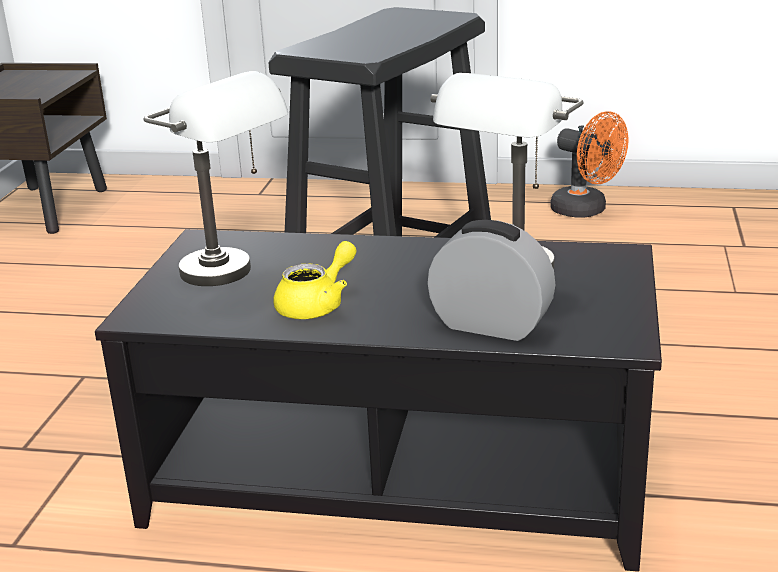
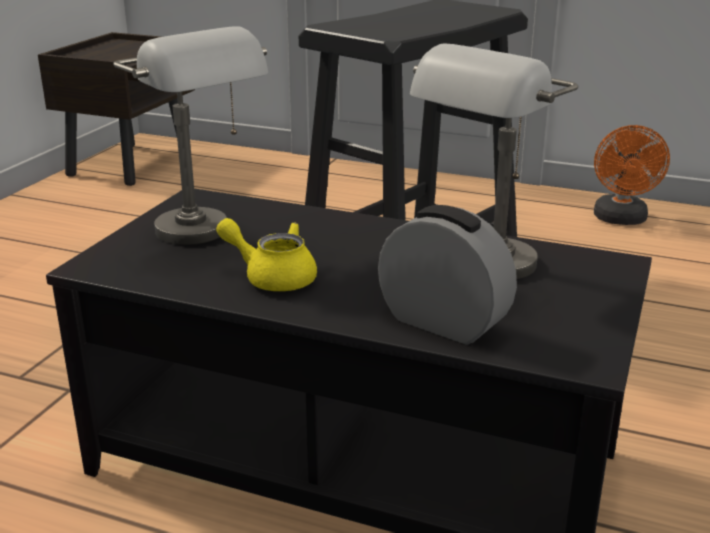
camera: 10 degrees right, 0 degrees up
(317, 305) = (272, 277): yellow teapot -> yellow teapot turned 120 degrees counterclockwise
(586, 211) = (621, 220): orange fan -> orange fan turned 45 degrees clockwise

